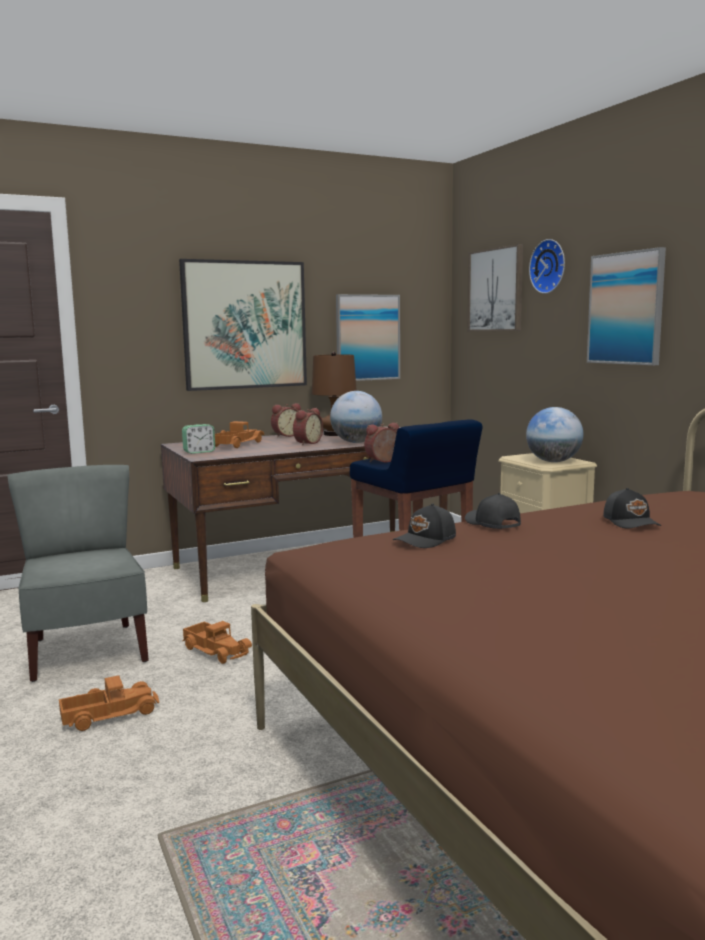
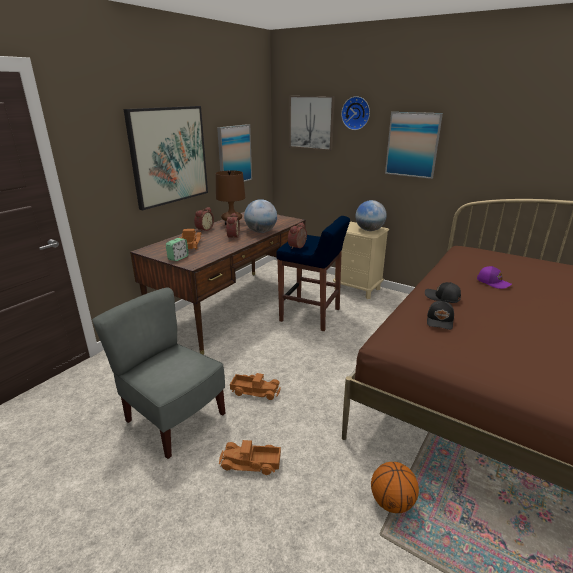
camera: 30 degrees left, 15 degrees up
(109, 714) = (250, 463): toy truck -> toy truck turned 120 degrees counterclockwise
(225, 812) = (391, 502): none -> basketball
(631, 522) = (493, 282): black cap -> purple cap

